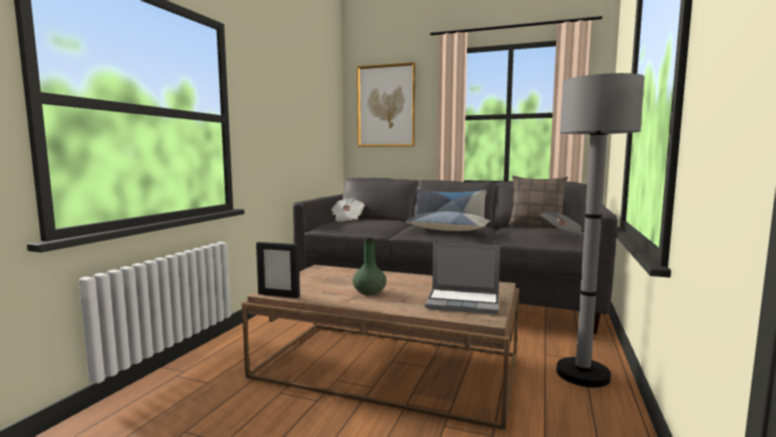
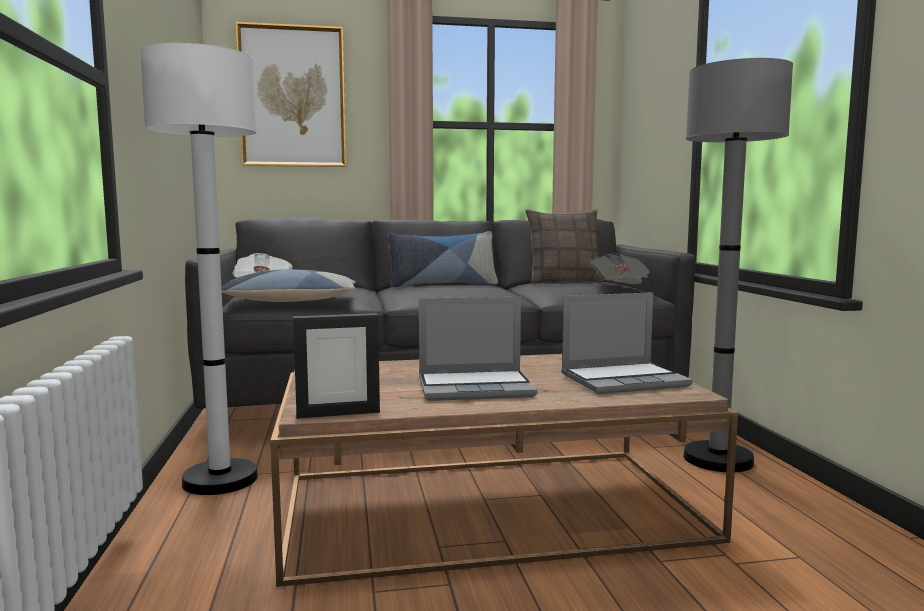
camera: 30 degrees left, 0 degrees up
(284, 319) = (220, 480): none -> white floor lamp
(370, 292) = (476, 387): green vase -> laptop
(448, 230) = (466, 292): pillow -> pillow (290, 301)

